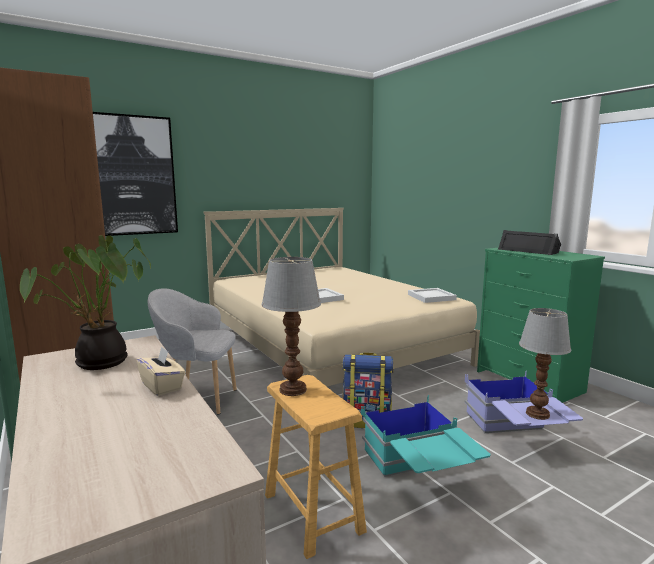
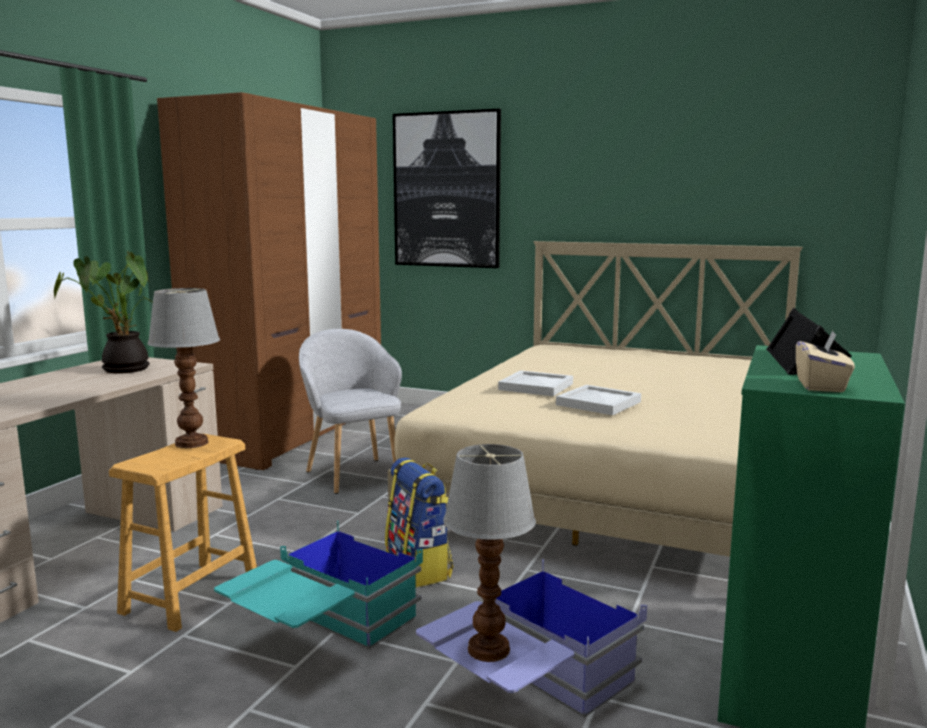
camera: 55 degrees right, 0 degrees up
(162, 386) = (82, 391): beige tissue box -> beige tissue box (821, 385)
(431, 297) = (703, 431): white tray -> white tray (600, 403)

